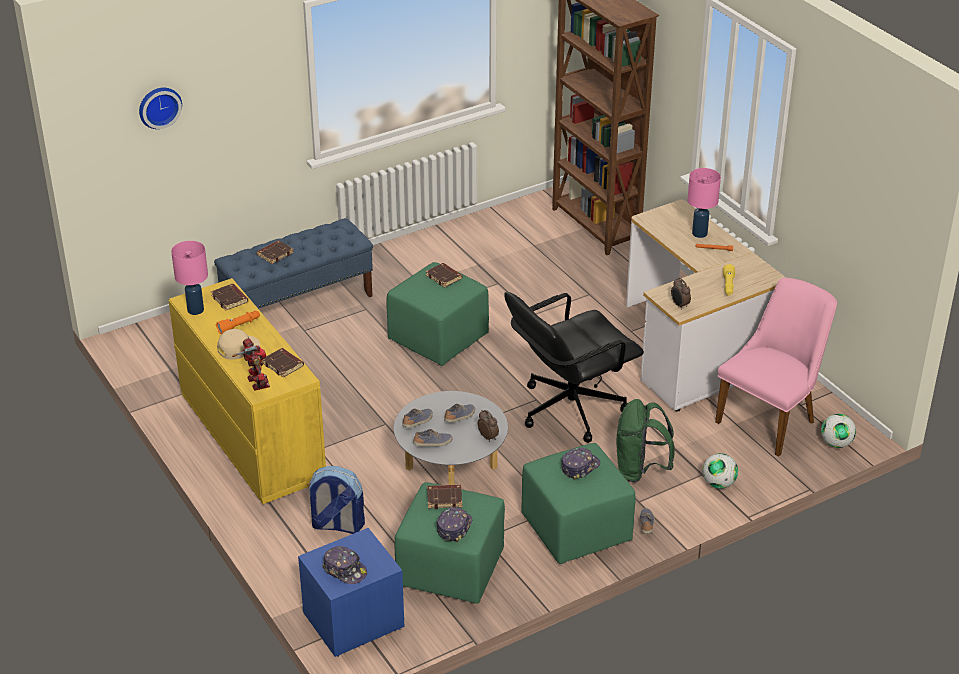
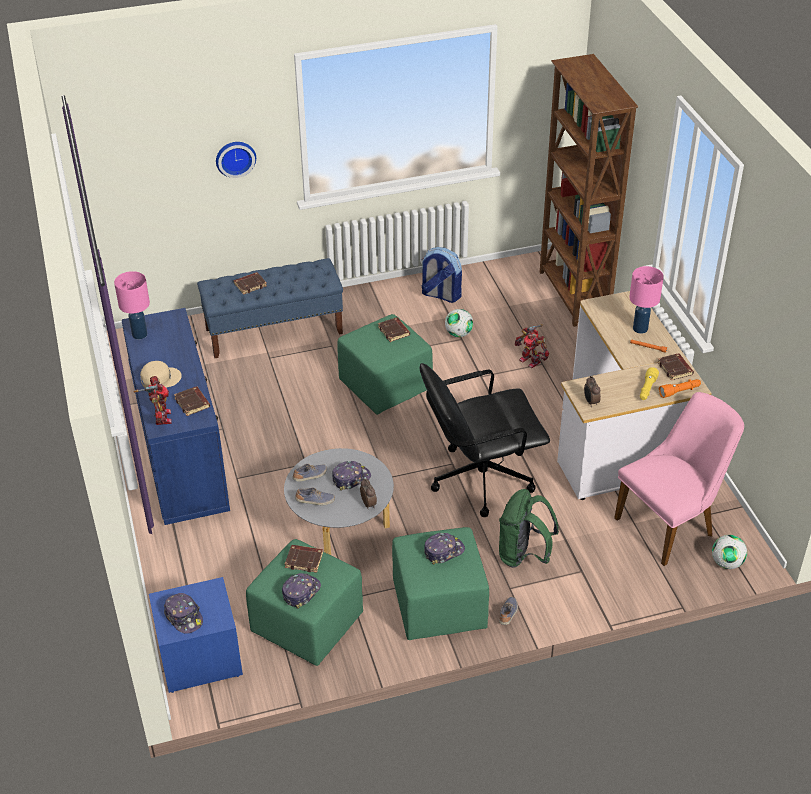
camera: 15 degrees right, 5 degrees up
(159, 106) = (147, 138): wall clock -> wall clock (235, 157)
(230, 299) = (174, 329): brown book -> brown book (675, 369)
(239, 326) = (170, 357): orange flashlight -> orange flashlight (679, 391)
(252, 439) = (182, 457): yellow dresser -> blue dresser
(337, 525) = (223, 558): backpack -> backpack (440, 295)
(460, 417) = (351, 478): shoe -> cap
(576, 292) = (530, 360): none -> toy robot
(718, 484) = (594, 584): football -> football (458, 334)

